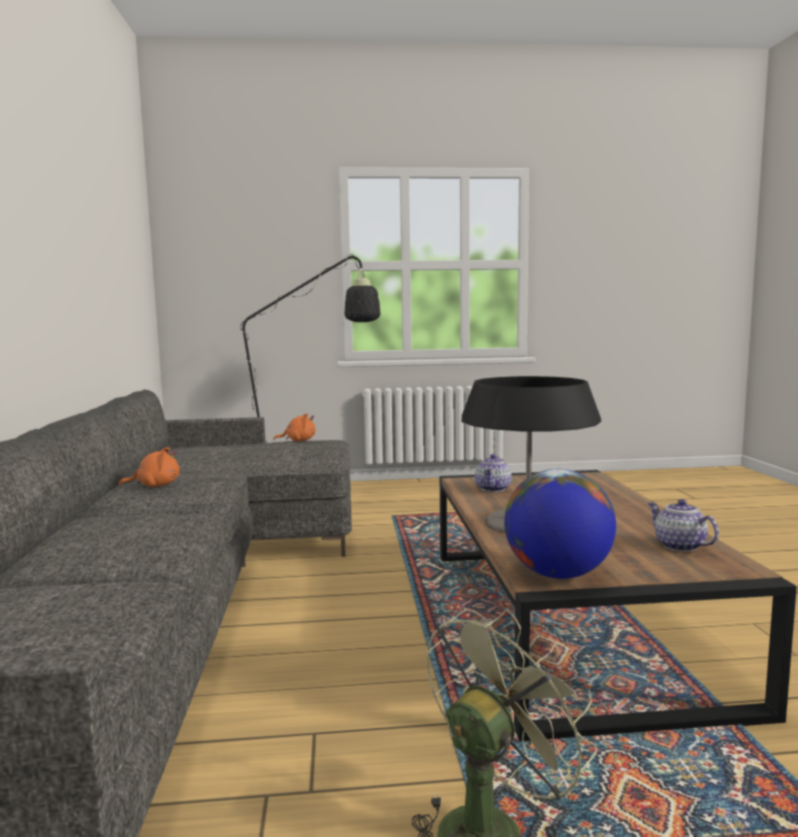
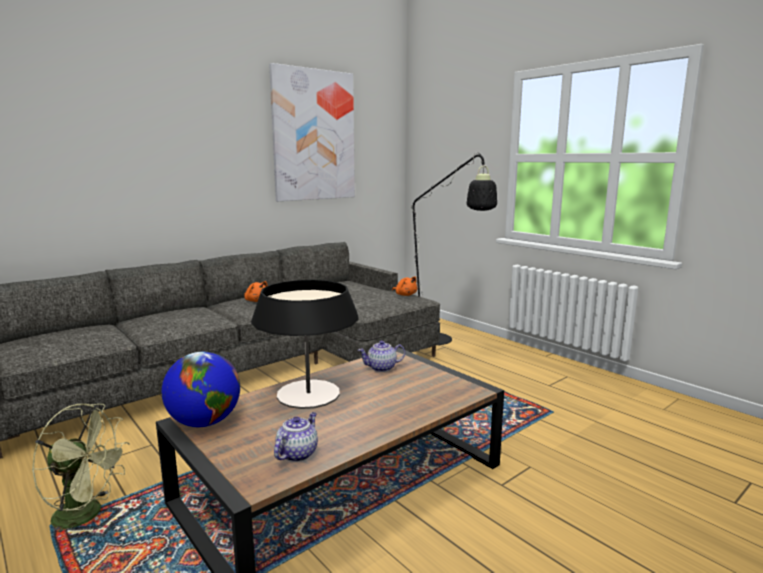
camera: 55 degrees right, 5 degrees up
(94, 215) = (313, 135): none -> picture

